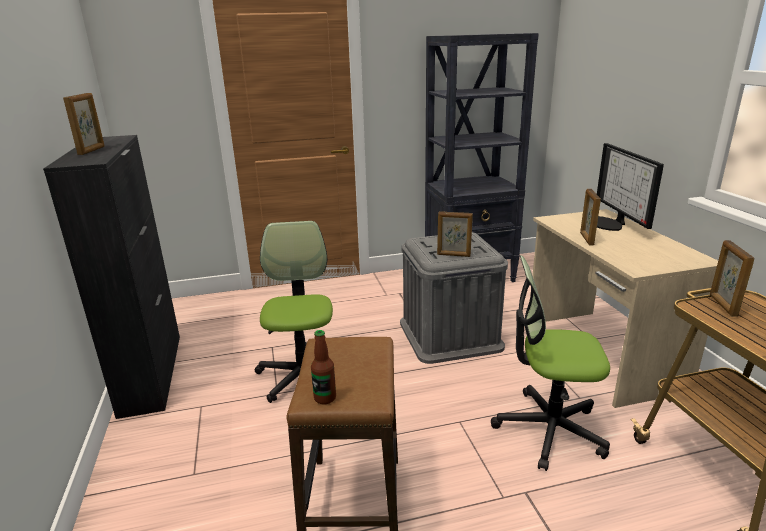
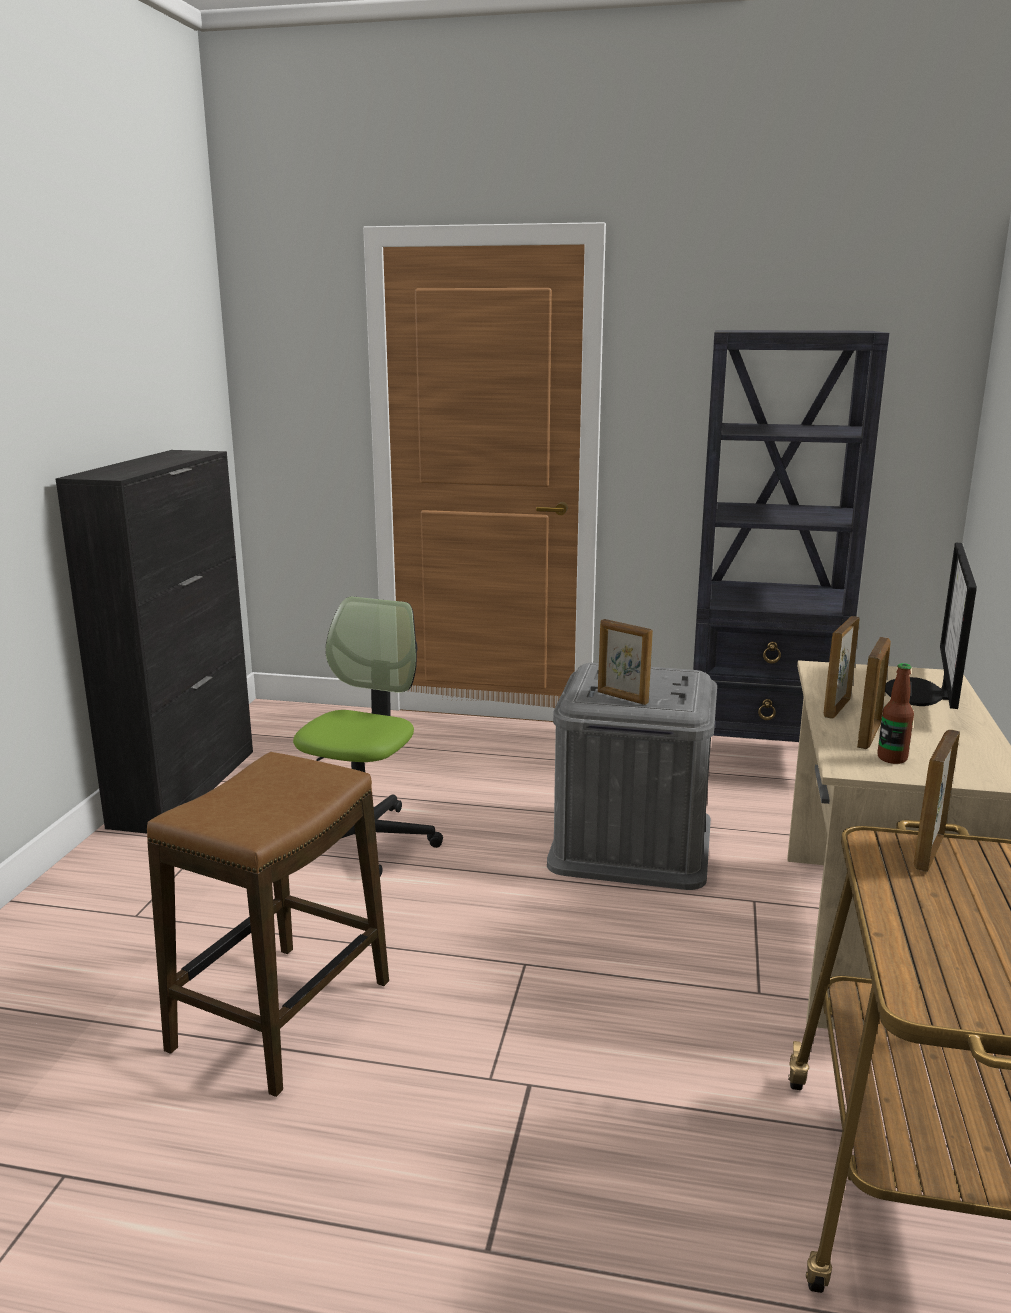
camera: 25 degrees right, 5 degrees down
(92, 150) = (139, 465): picture frame -> picture frame (869, 736)
(325, 398) = (202, 816): bottle -> bottle (892, 758)
(549, 429) = (655, 1018): office chair -> none

